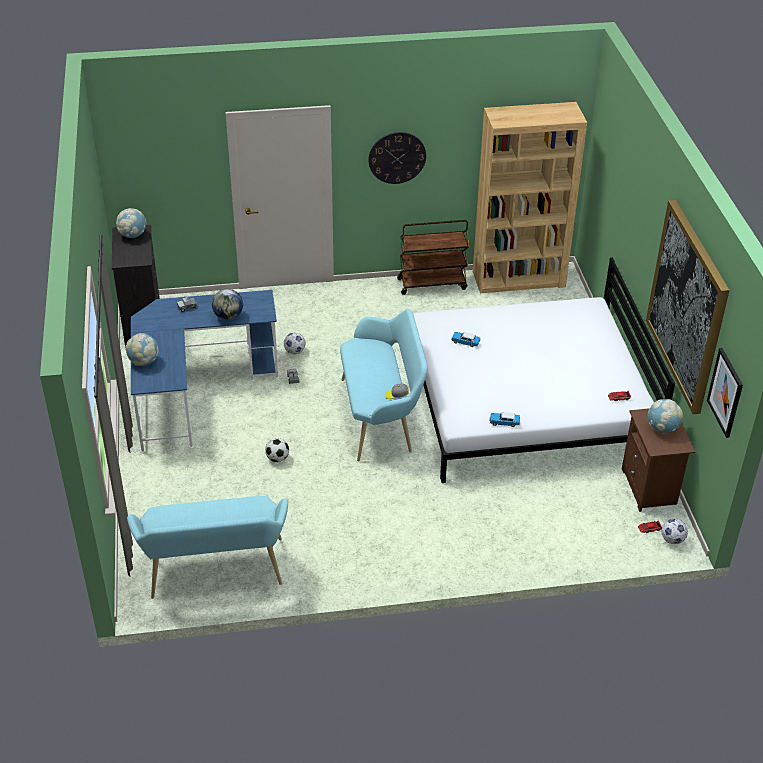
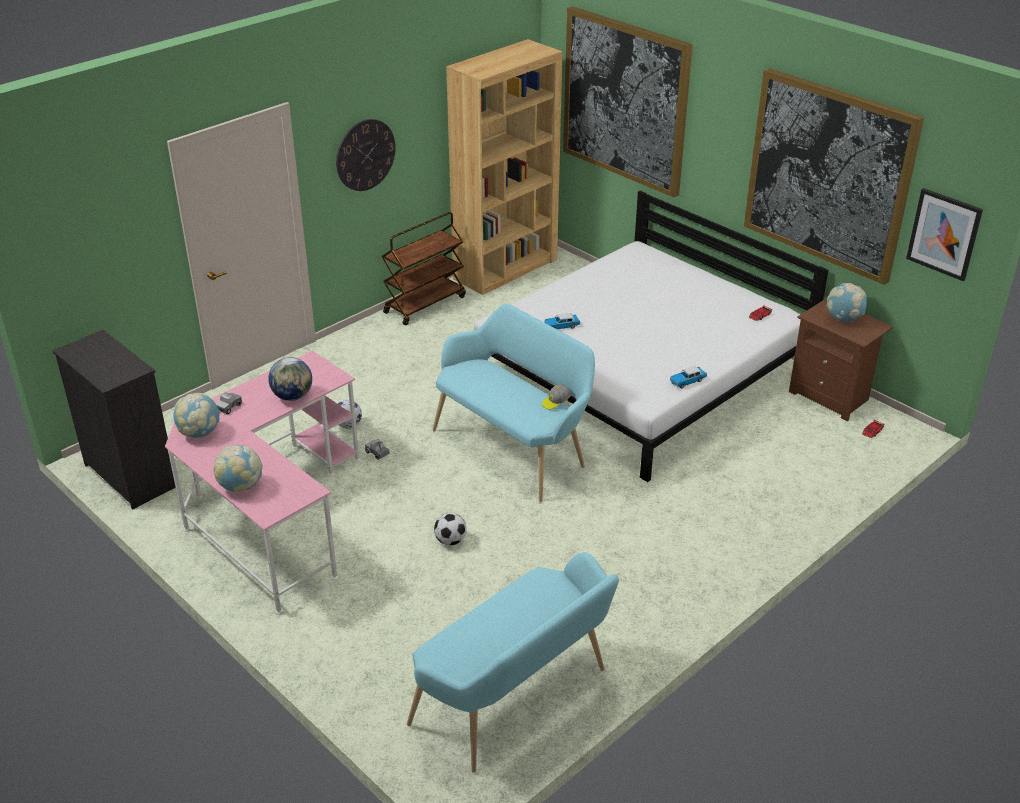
camera: 35 degrees left, 5 degrees down
(132, 235) = (91, 348): globe -> globe (199, 433)
(194, 389) = (270, 514): blue desk -> pink desk
(619, 180) = (625, 100): none -> picture
(672, 540) = (901, 431): football -> none

